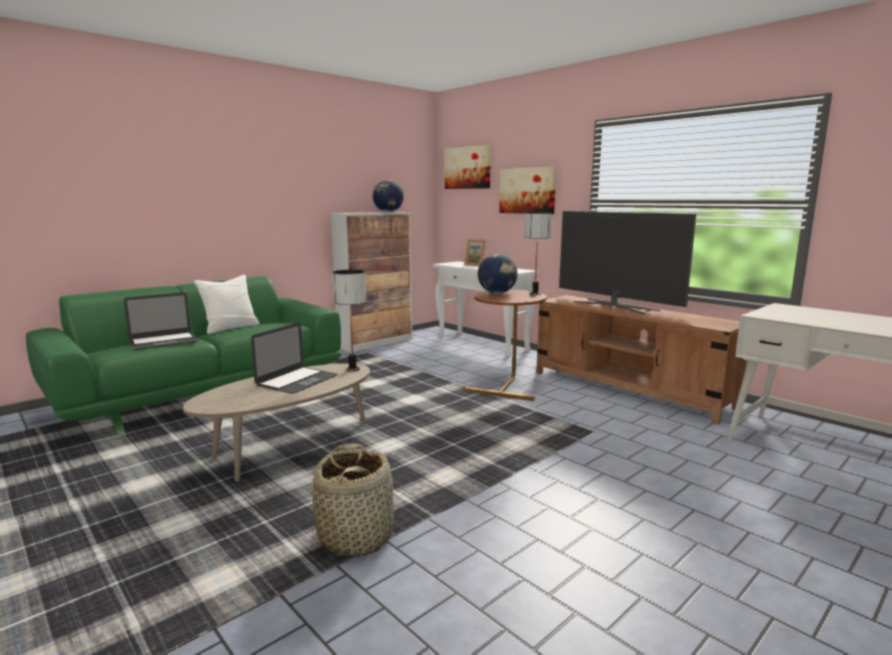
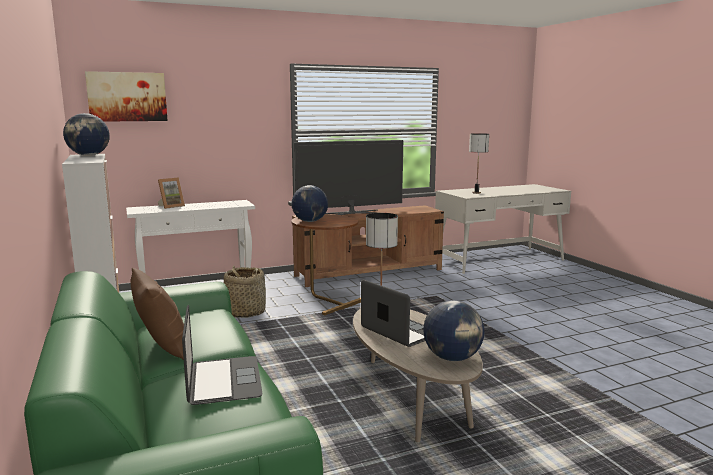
camera: 70 degrees left, 0 degrees up
(230, 328) = (162, 347): white pillow -> brown pillow
(232, 402) = (452, 358): none -> globe
(356, 535) = (565, 383): basket -> basket (244, 312)
(527, 191) = (220, 123): picture -> none
(534, 294) = (327, 215): table lamp -> table lamp (476, 193)

